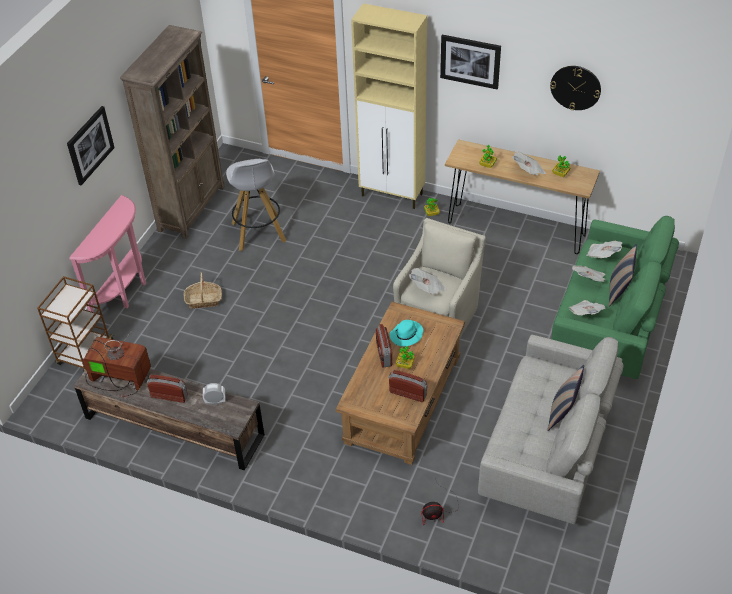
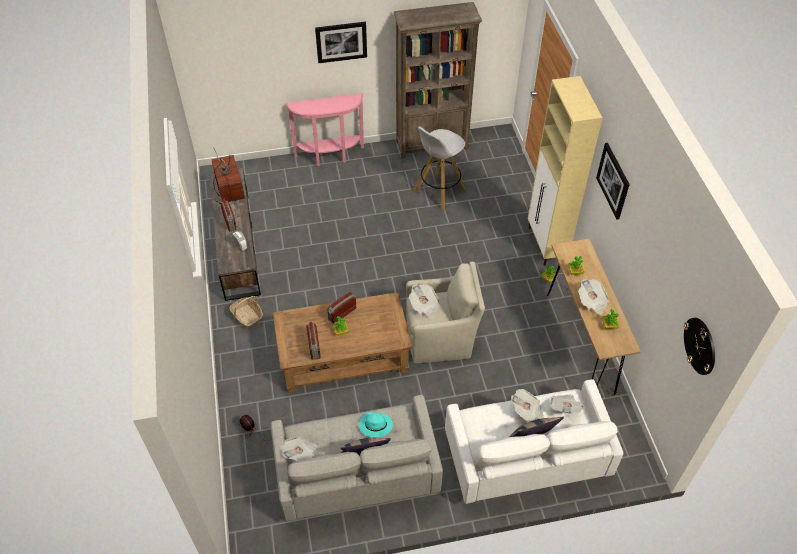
camera: 55 degrees right, 5 degrees up
(85, 353) = (265, 169): brown cart -> none
(204, 300) = (353, 199): basket -> basket (247, 316)
(406, 335) = (370, 318): turquoise hat -> turquoise hat (375, 426)
(575, 87) = (653, 265): wall clock -> wall clock (700, 346)
(585, 314) = (484, 425): newspaper -> newspaper (300, 453)
(608, 323) = (525, 458): green sofa -> white sofa

